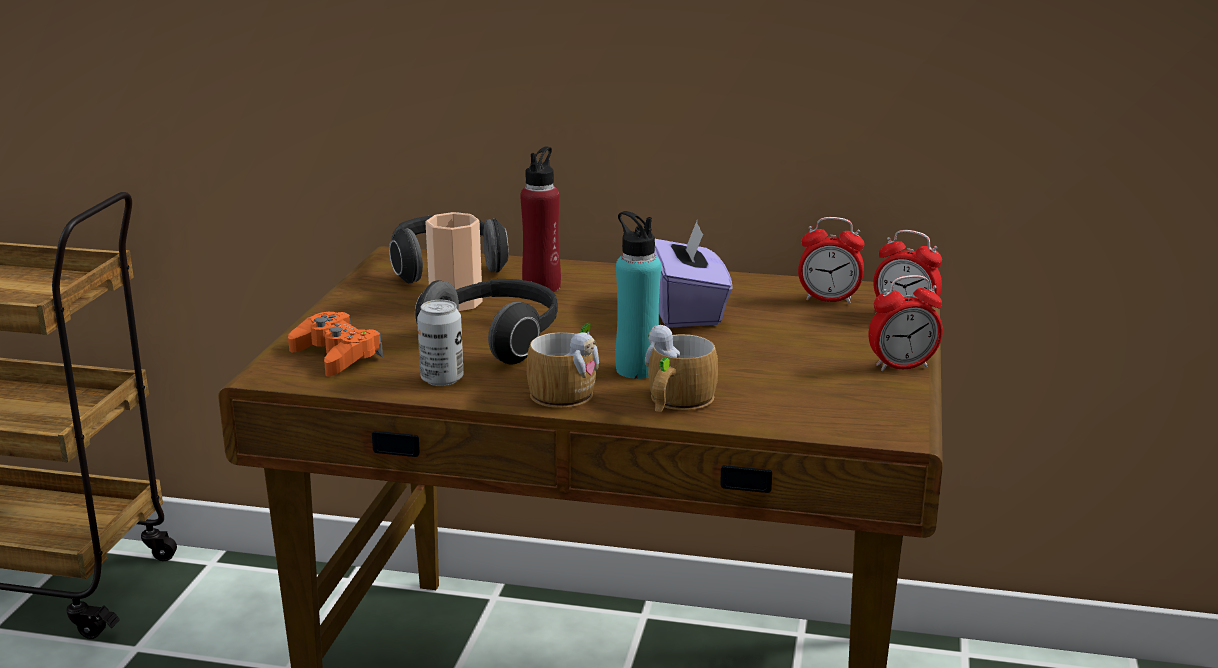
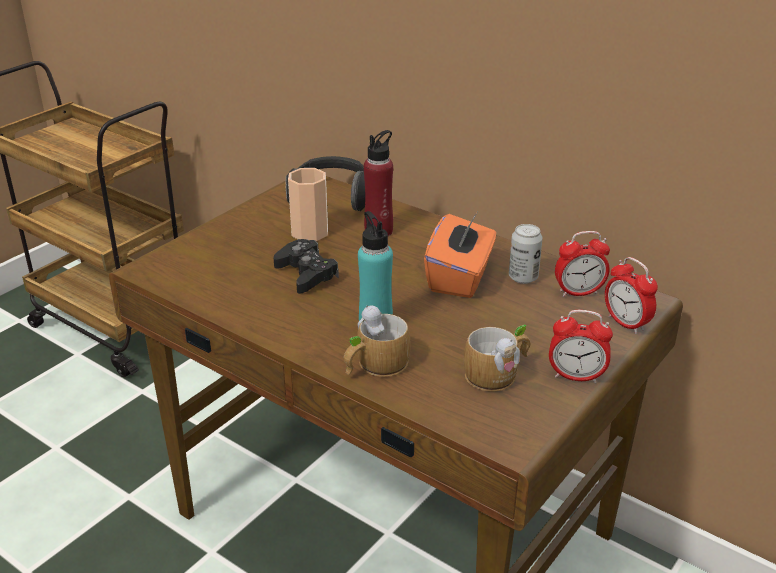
camera: 25 degrees right, 10 degrees up
(336, 355) = (196, 262): orange game controller -> none
(442, 379) = (241, 301): can -> can (523, 277)
(496, 340) = (306, 273): headphones -> black game controller
(570, 391) = (313, 334): mug -> mug (498, 373)
(686, 311) = (460, 278): purple tissue box -> orange tissue box
(829, 299) = (578, 292): alarm clock -> alarm clock turned 45 degrees counterclockwise

